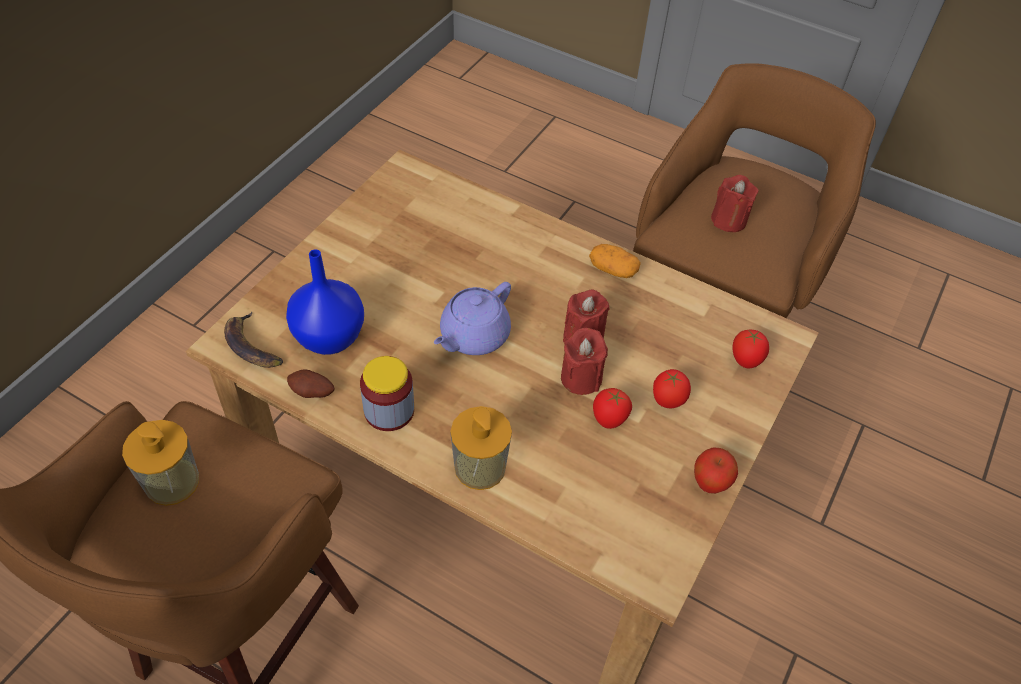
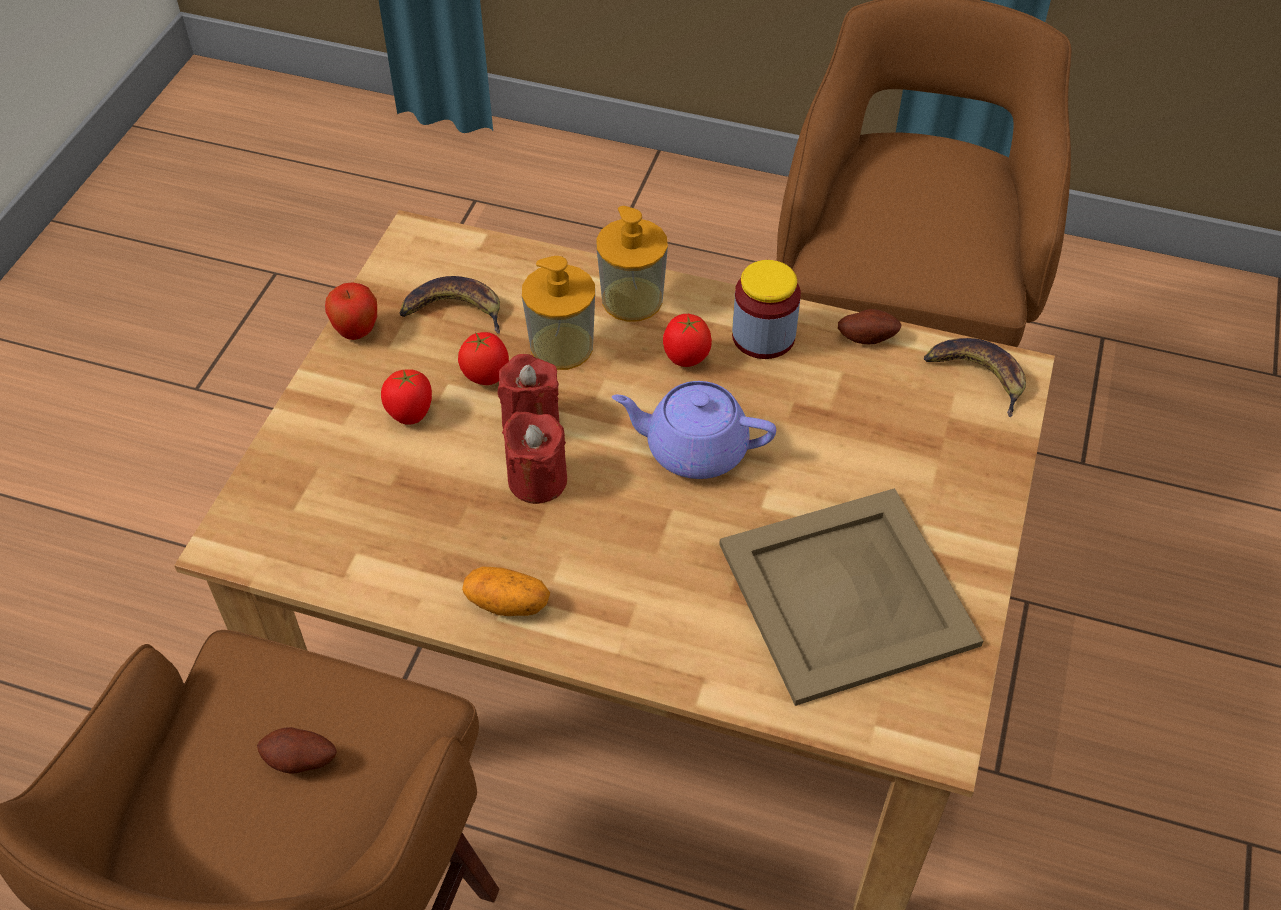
camera: 170 degrees right, 0 degrees up
(172, 482) = (957, 226): soap dispenser -> soap dispenser (562, 346)
(331, 338) = (883, 406): blue vase -> none
(417, 236) = (845, 596): none -> beige tray
(473, 336) = (694, 449): purple teapot -> purple teapot turned 105 degrees counterclockwise
(628, 489) = (454, 310): none -> banana
(728, 220) = (300, 762): red candle -> potato
(745, 361) = (296, 493): tomato -> tomato (686, 359)

